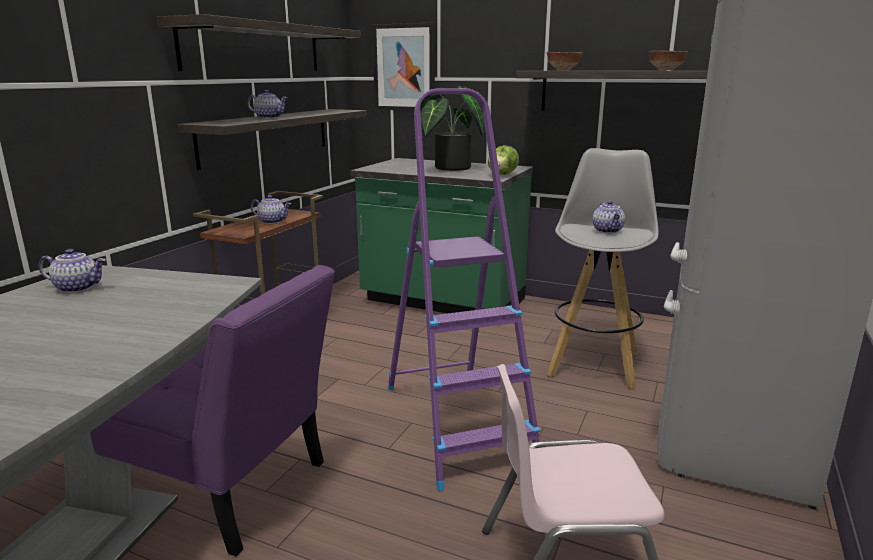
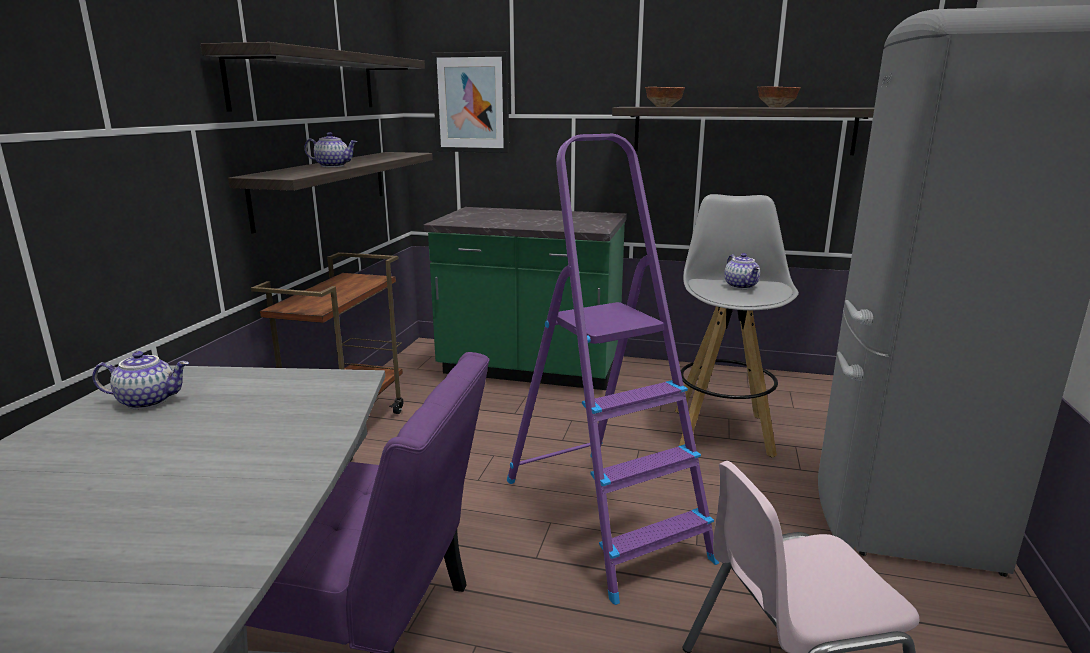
camera: 10 degrees left, 0 degrees up
(272, 221) = (344, 291): teapot -> none
(448, 168) = (535, 218): potted plant -> none
(502, 175) = (603, 226): lettuce -> none

